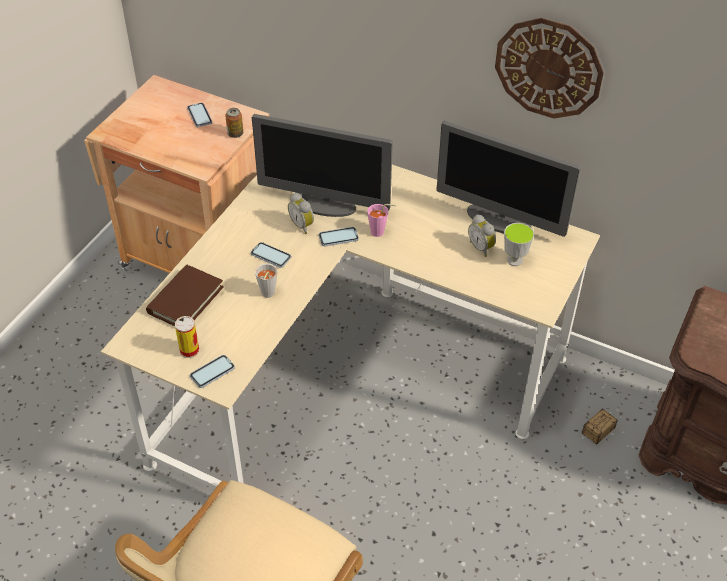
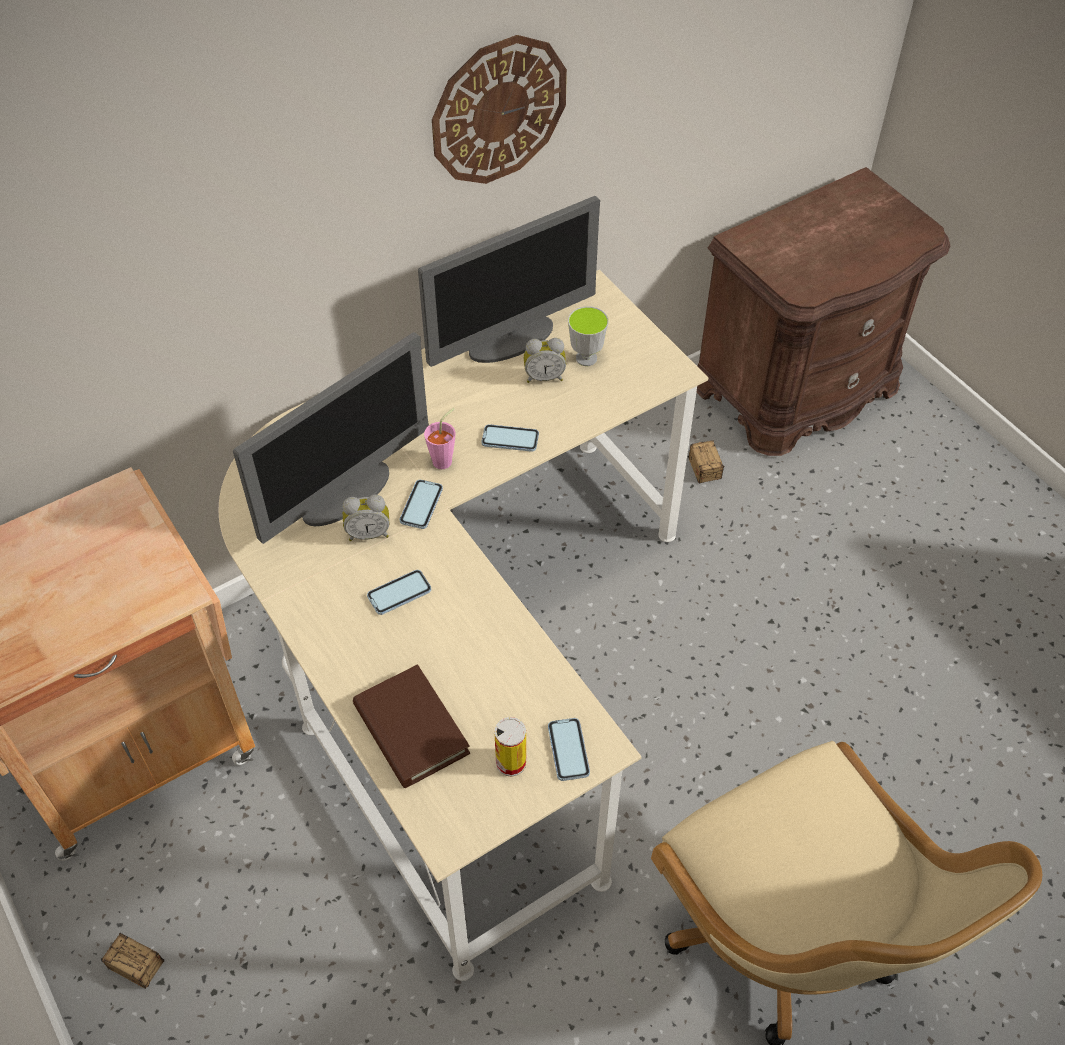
camera: 60 degrees left, 5 degrees up
(80, 339) = (162, 979): none -> storage box
(199, 116) = (59, 550): phone -> phone (510, 439)
(235, 134) = (140, 523): can -> none
(267, 295) = (469, 628): grey cup -> none

